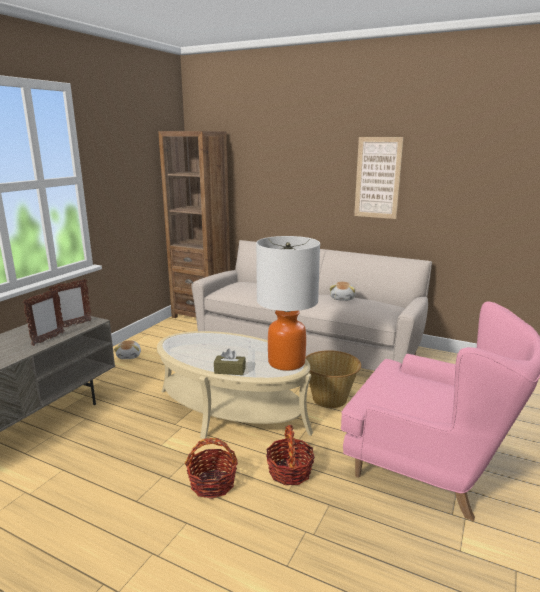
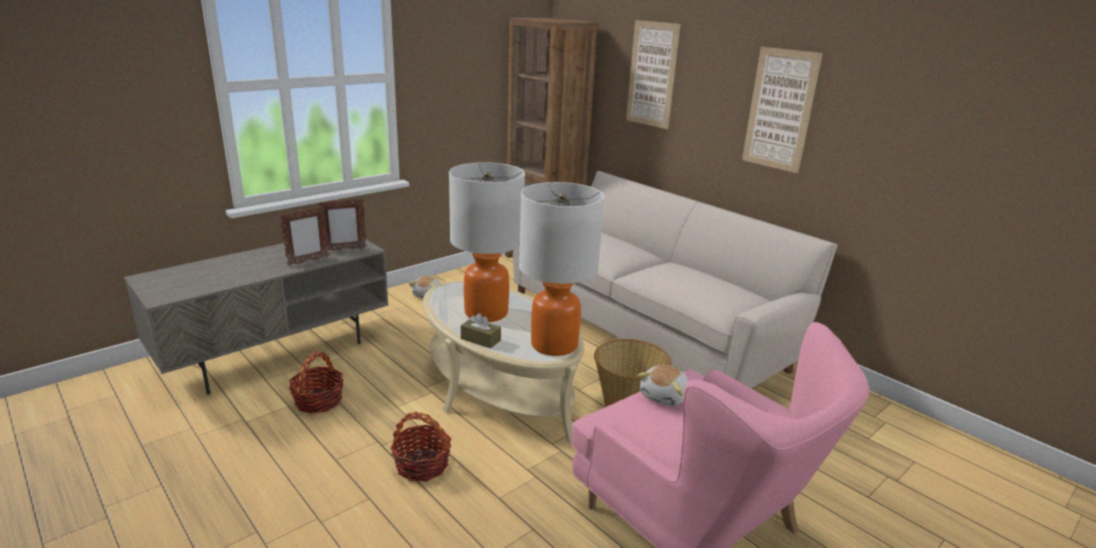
camera: 20 degrees right, 5 degrees up
(217, 351) = (486, 312): none -> table lamp
(275, 164) = (652, 74): none -> picture
(289, 471) = (514, 477): basket -> basket (318, 401)
(343, 298) = (690, 274): plush toy -> plush toy (665, 396)

